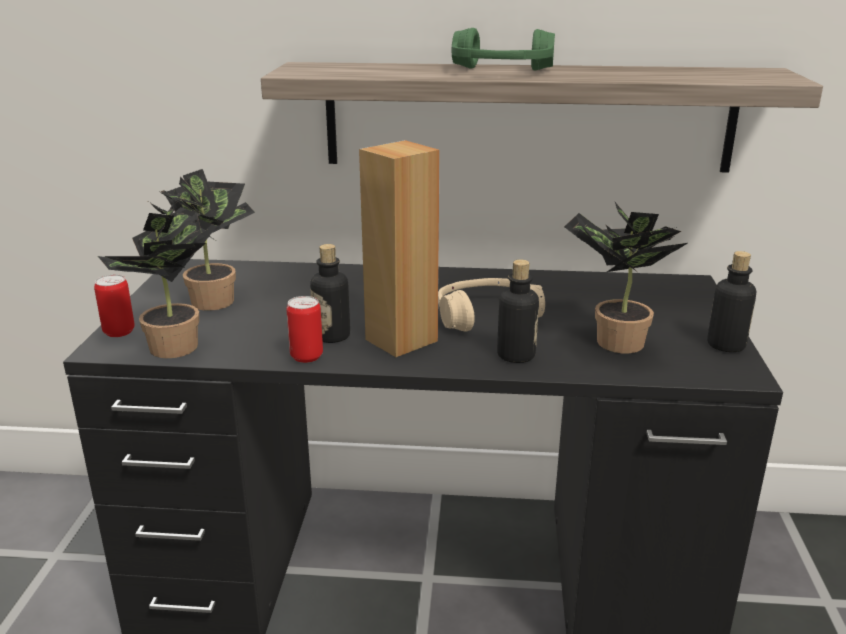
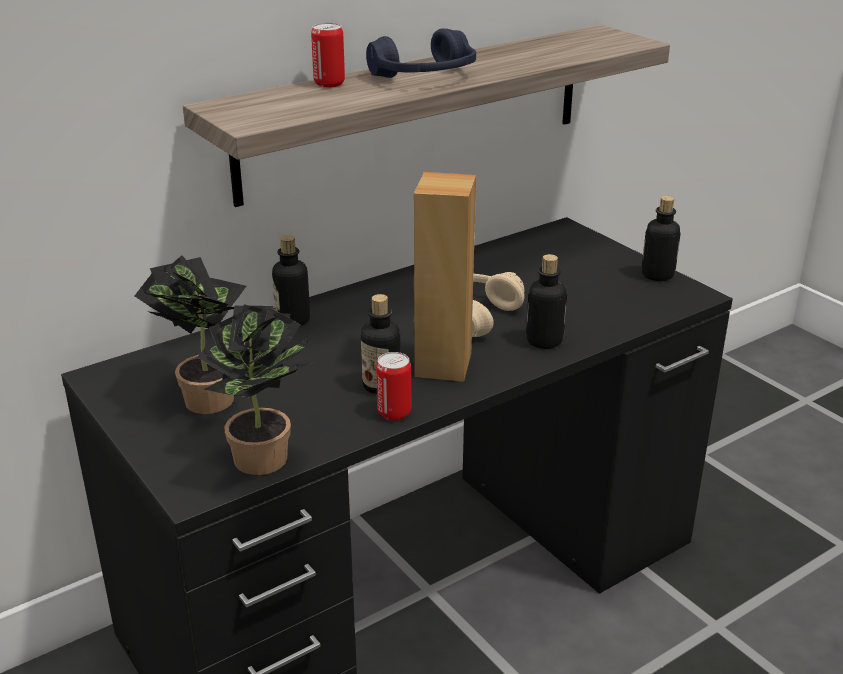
camera: 40 degrees left, 5 degrees up
(119, 332) = (174, 470): can -> can (329, 84)
(352, 274) = (293, 319): none -> bottle
(501, 72) = (425, 77): green headphones -> blue headphones
(612, 342) = (589, 302): potted plant -> none

